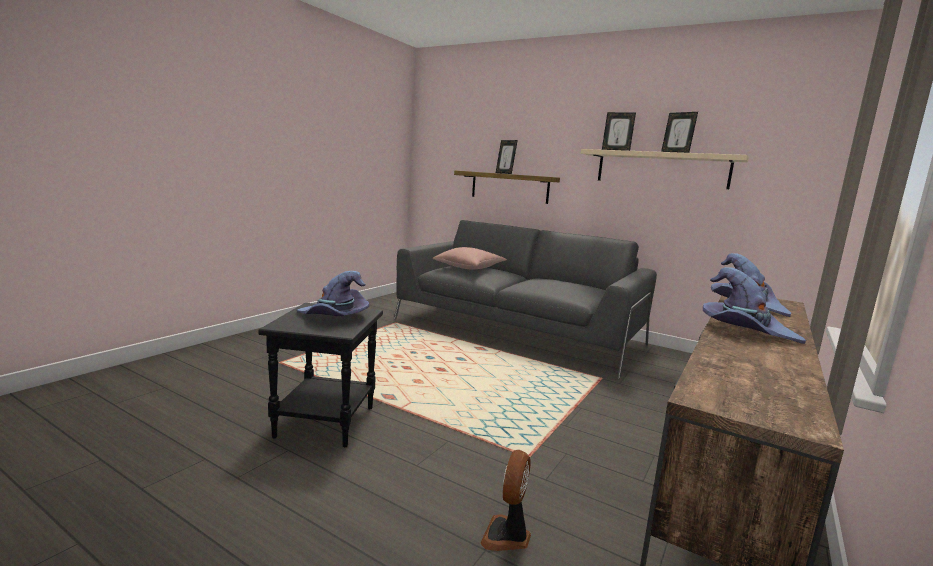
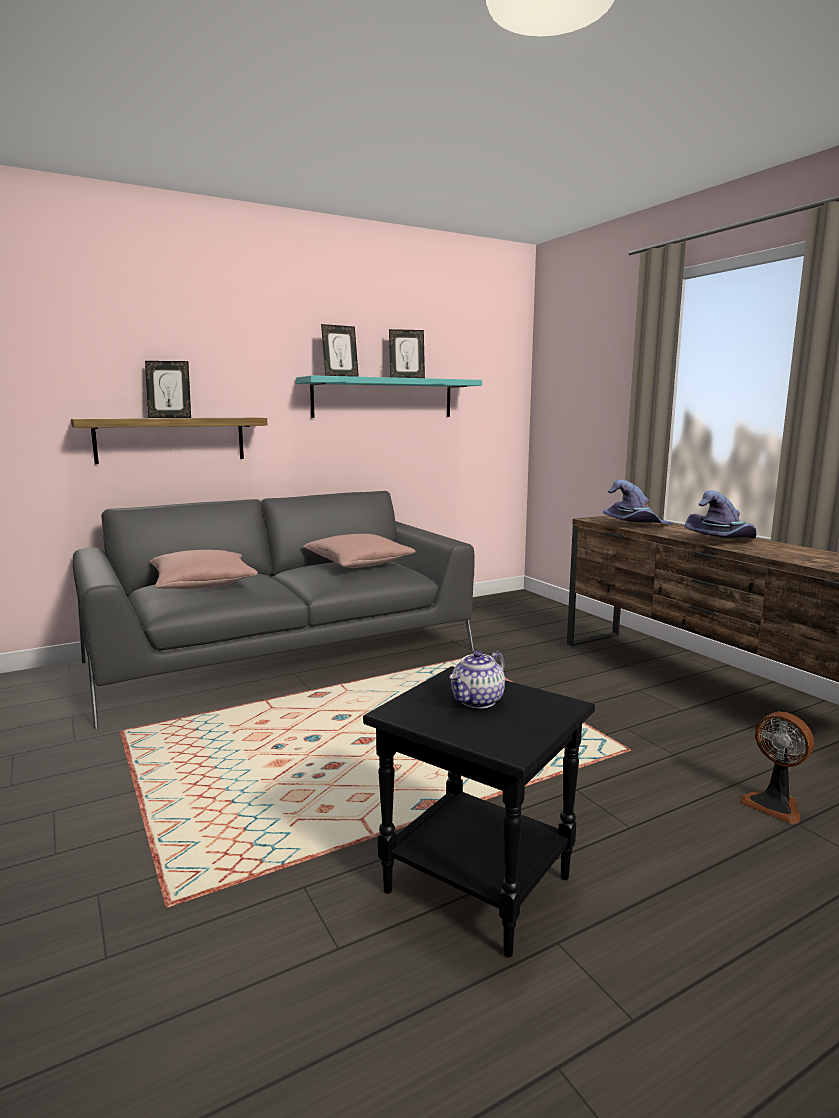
camera: 60 degrees left, 0 degrees up
(334, 317) = (478, 701): purple hat -> teapot
(565, 284) = (358, 564): none -> pink pillow
(661, 169) = (383, 398): beige shelf -> turquoise shelf

